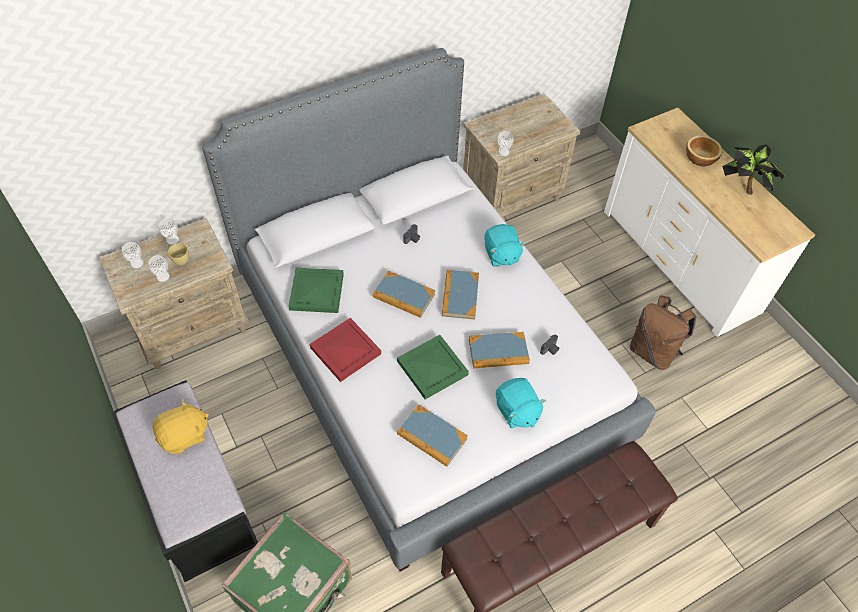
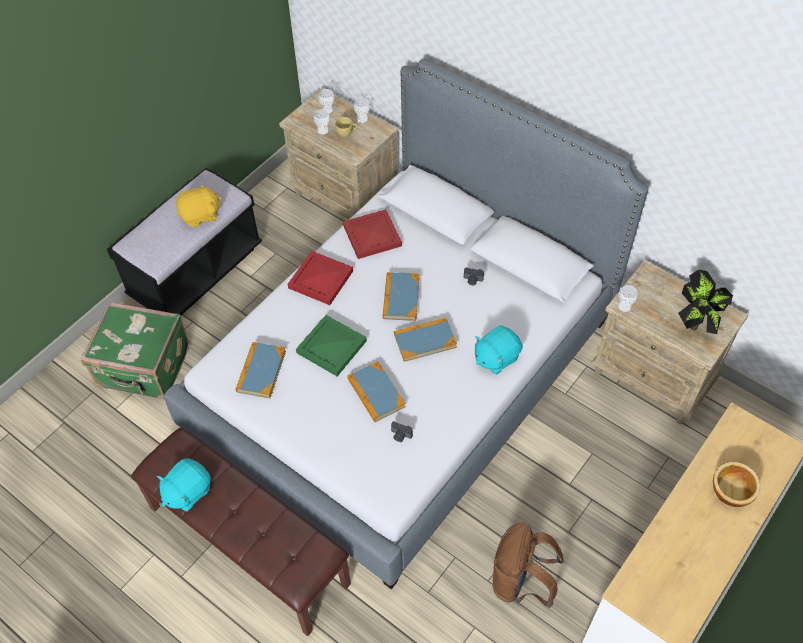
camera: 70 degrees right, 0 degrees up
(184, 436) = (201, 215): yellow plush toy -> yellow plush toy turned 60 degrees counterclockwise
(317, 291) = (373, 236): green tray -> red tray
(516, 411) = (317, 428): turquoise plush toy -> turquoise plush toy (187, 492)
(744, 187) = (714, 552): potted plant -> potted plant (697, 322)

